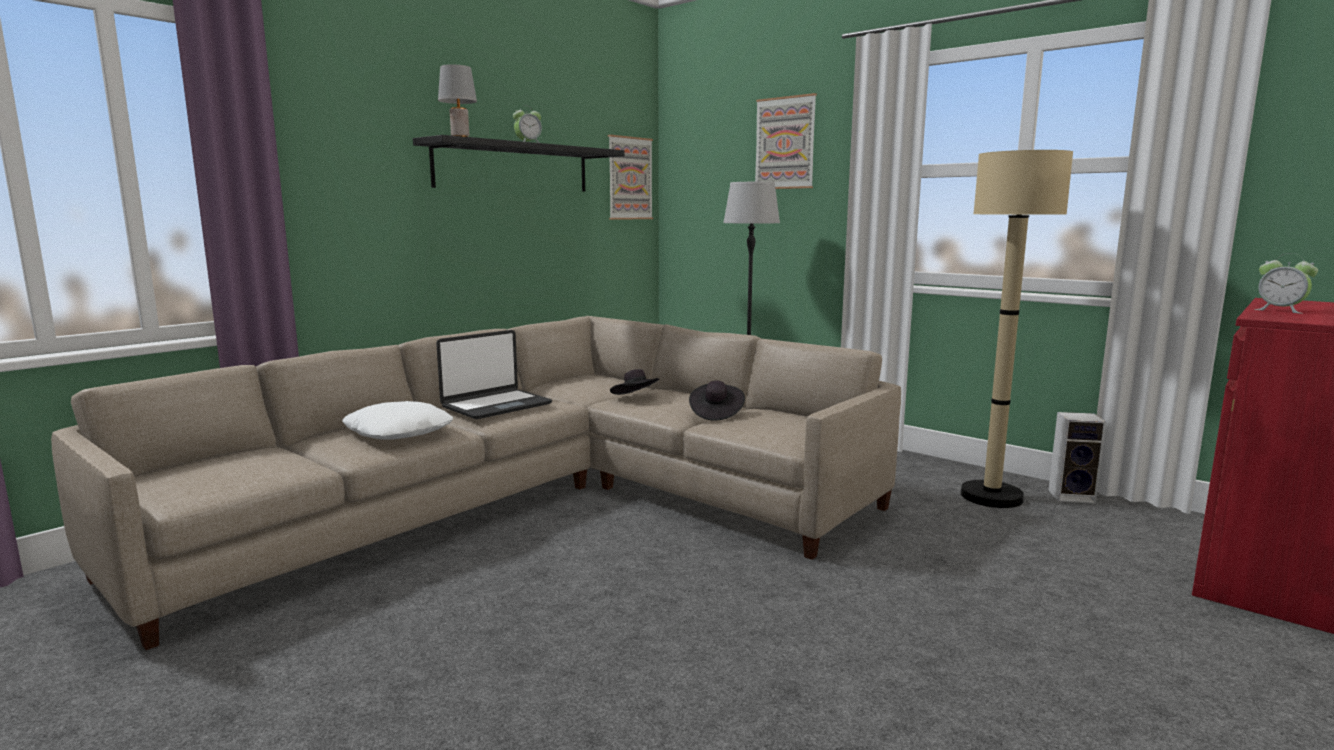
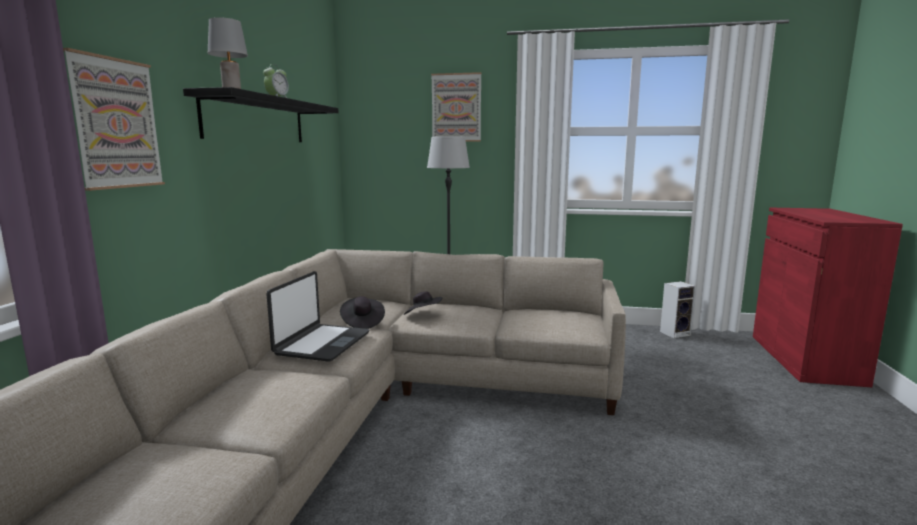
camera: 30 degrees left, 0 degrees up
(399, 431) = (273, 391): white pillow -> none
(629, 178) = (324, 131): picture -> picture (116, 123)
(716, 413) = (503, 319): black hat -> black hat (362, 322)
(991, 496) = (641, 342): beige floor lamp -> none
(1280, 310) = (816, 215): alarm clock -> none

